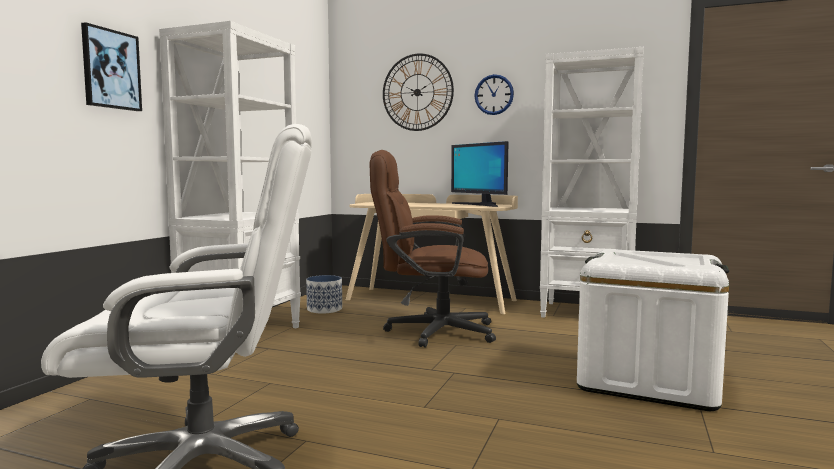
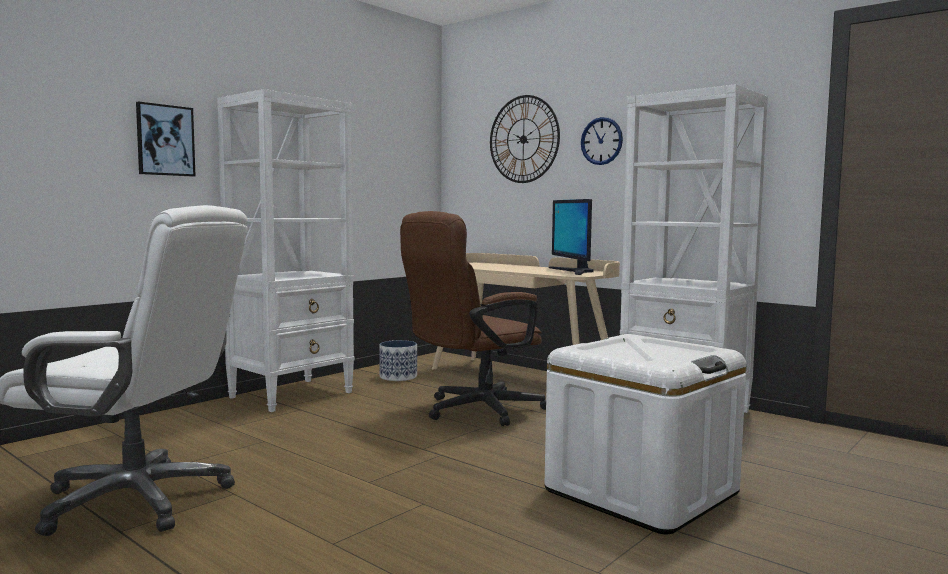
camera: 20 degrees right, 0 degrees up
(430, 331) = (473, 411): brown office chair -> brown office chair turned 60 degrees counterclockwise

